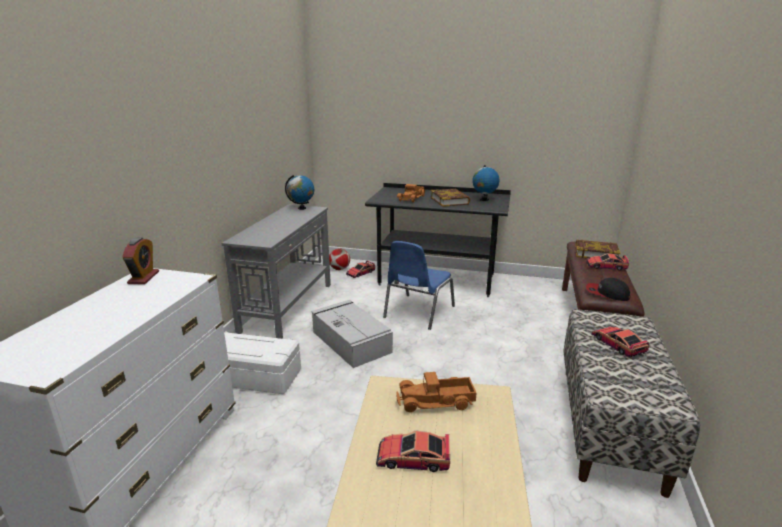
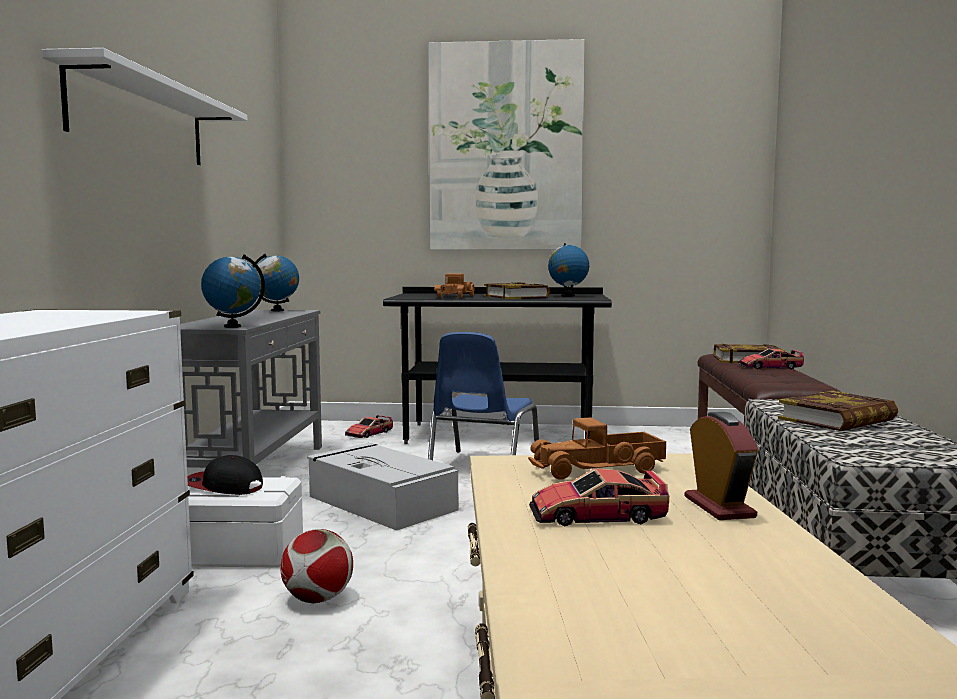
camera: 10 degrees left, 15 degrees down
(143, 278) = (44, 312): alarm clock -> alarm clock (719, 507)
(203, 121) = (140, 119): none -> white shelf
(265, 242) = (232, 327): none -> globe
(339, 269) = (331, 431): football -> football (317, 599)
(451, 94) = (505, 147): none -> picture
(607, 293) = (789, 384): cap -> cap (223, 486)
(617, 344) = (837, 420): toy car -> book

